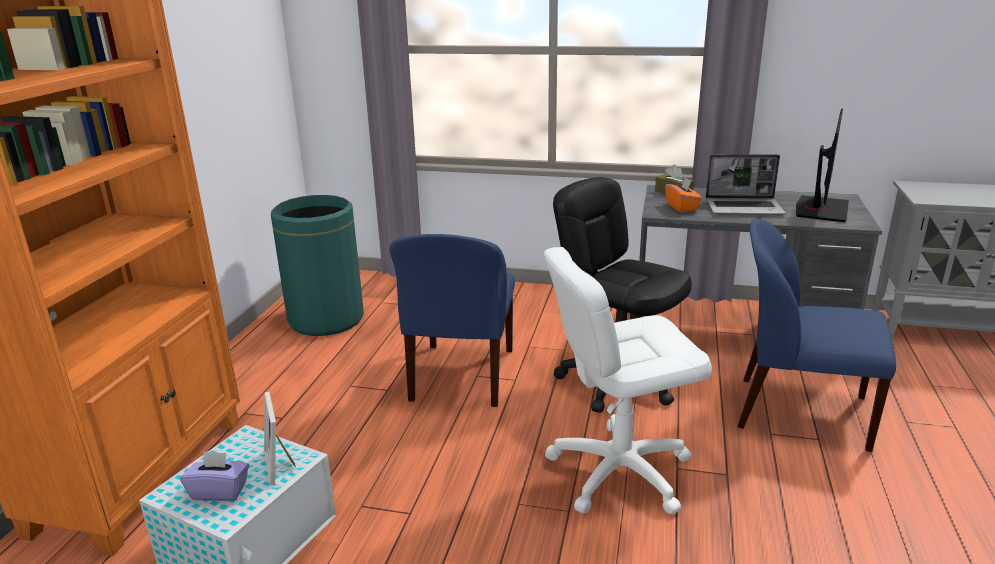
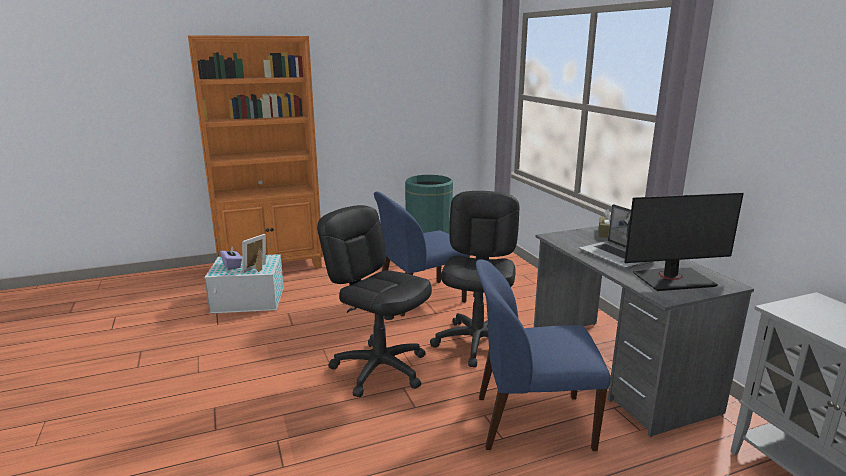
camera: 55 degrees right, 5 degrees down
(619, 471) = (380, 369): white office chair -> black office chair
(682, 207) = (578, 240): orange tissue box -> none
(798, 412) = (530, 422): blue chair -> blue chair turned 75 degrees counterclockwise

